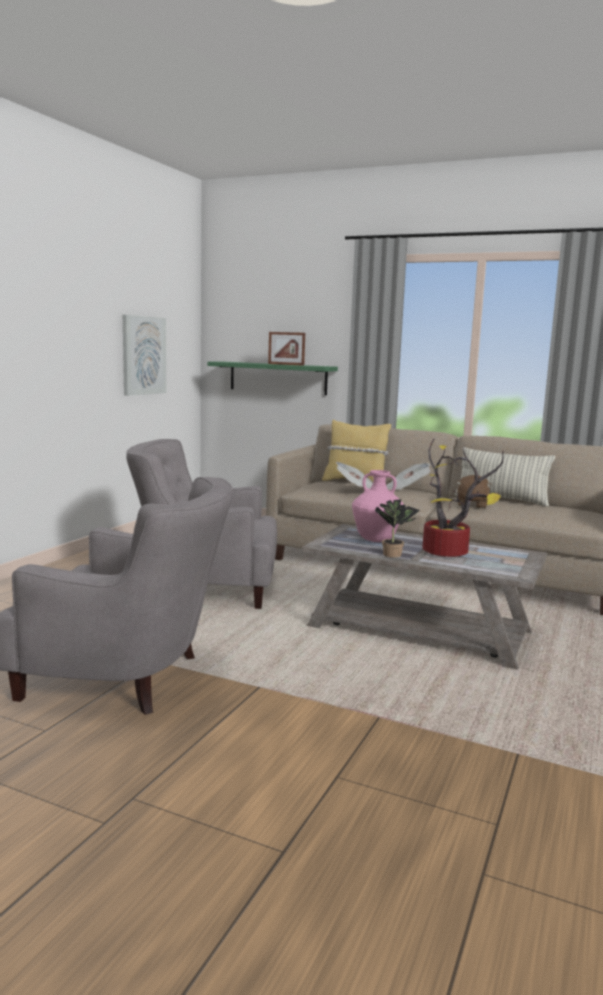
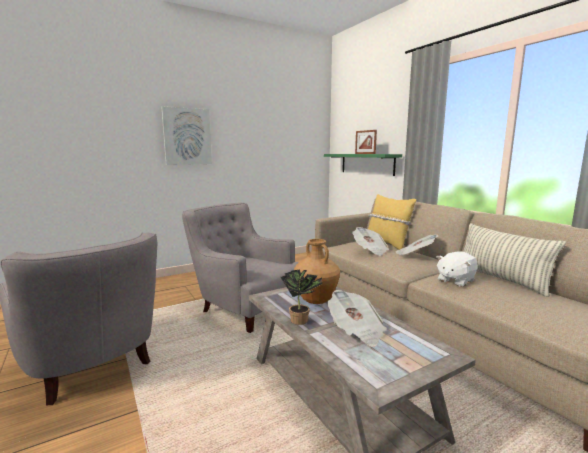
camera: 35 degrees right, 0 degrees up
(143, 355) = (276, 150): picture -> picture (187, 136)
(376, 540) = (316, 301): pink vase -> brown vase
(449, 553) = (356, 331): potted plant -> newspaper
(471, 505) = (455, 281): brown plush toy -> white plush toy

